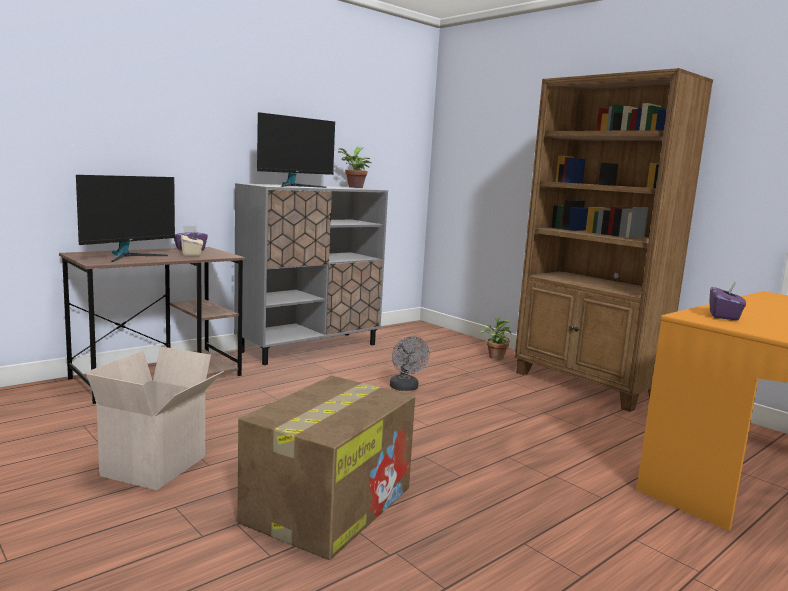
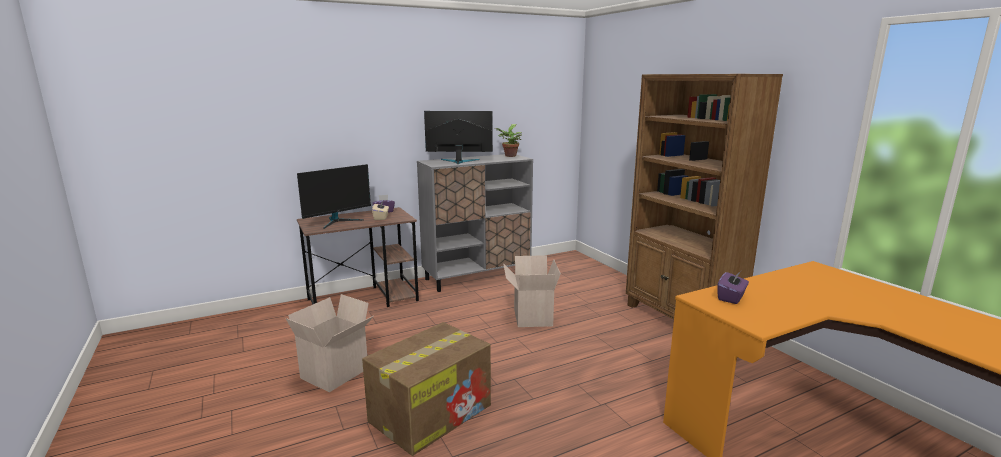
camera: 15 degrees right, 5 degrees up
(295, 186) = (459, 161): monitor -> monitor turned 150 degrees counterclockwise
(405, 388) = (531, 317): grey fan -> cardboard box
(495, 356) = (618, 288): potted plant -> none

